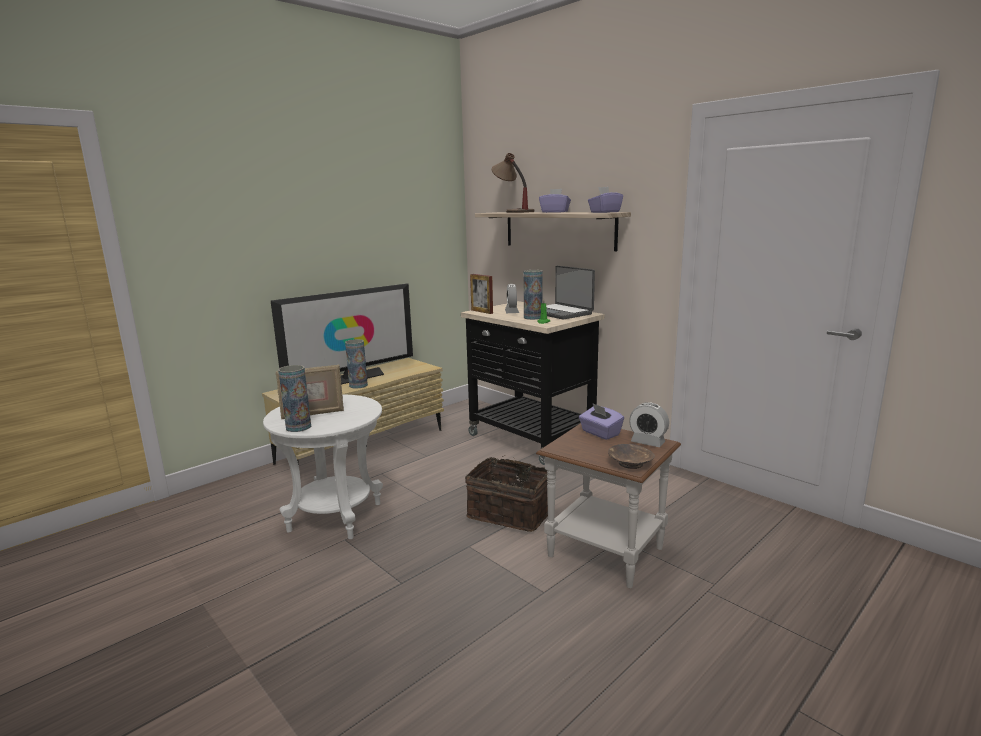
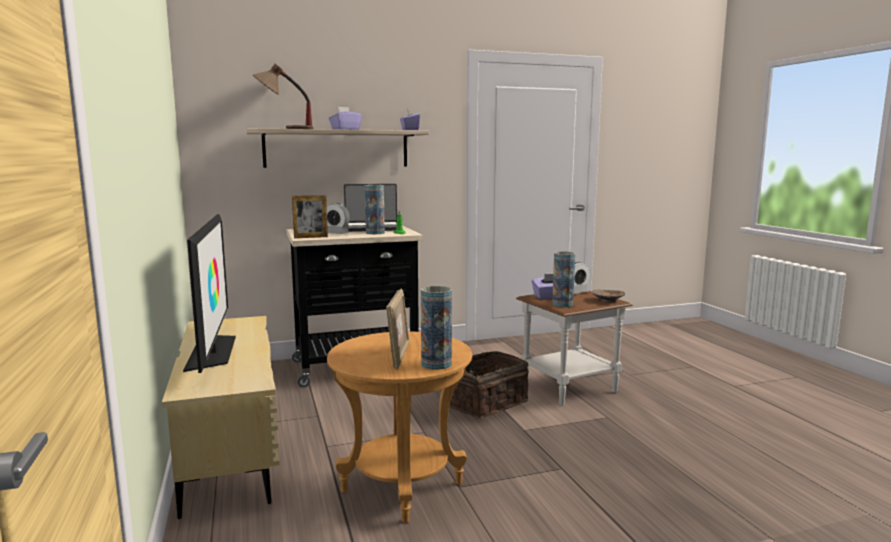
camera: 65 degrees left, 5 degrees down
(335, 517) = (402, 486): white side table -> brown side table
(358, 385) = (252, 351): vase -> vase (562, 304)

